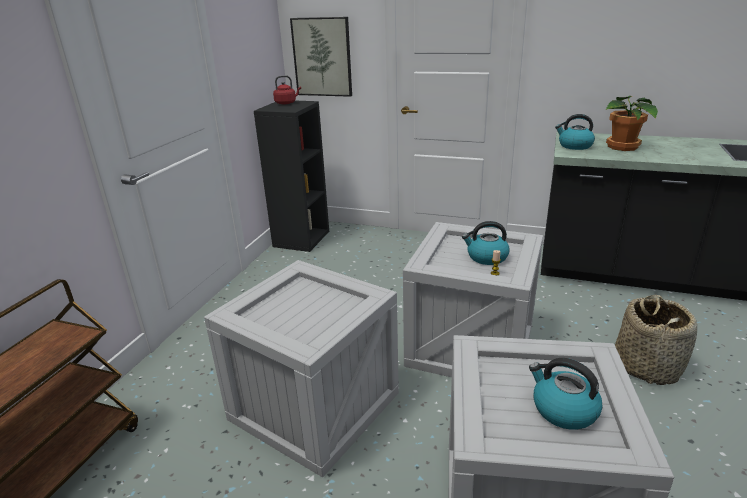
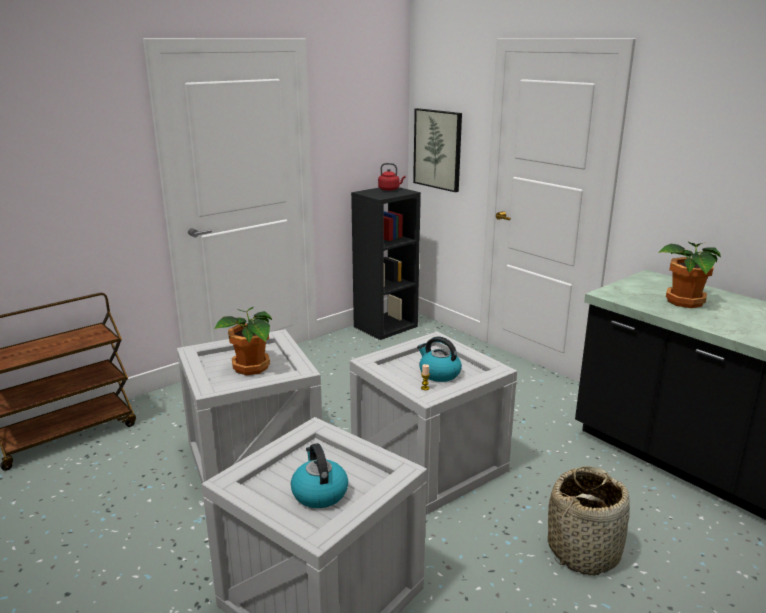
camera: 30 degrees right, 5 degrees down
(313, 310) = (251, 368): none -> potted plant
(574, 146) = (631, 288): kettle -> none

